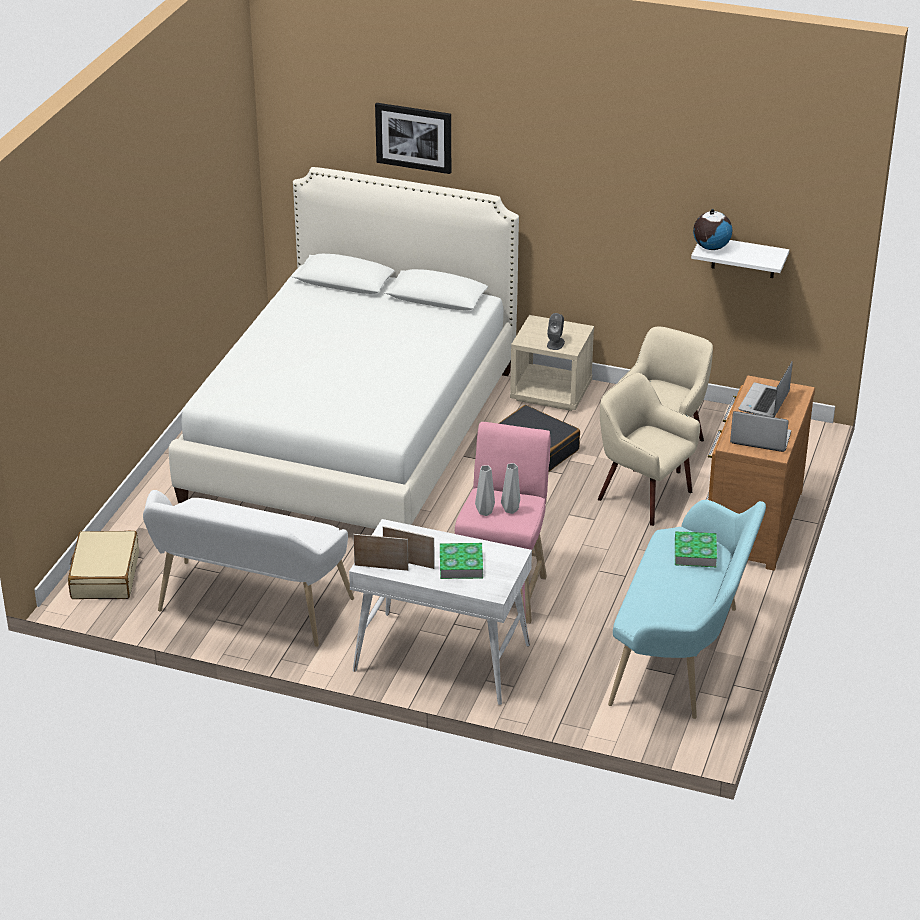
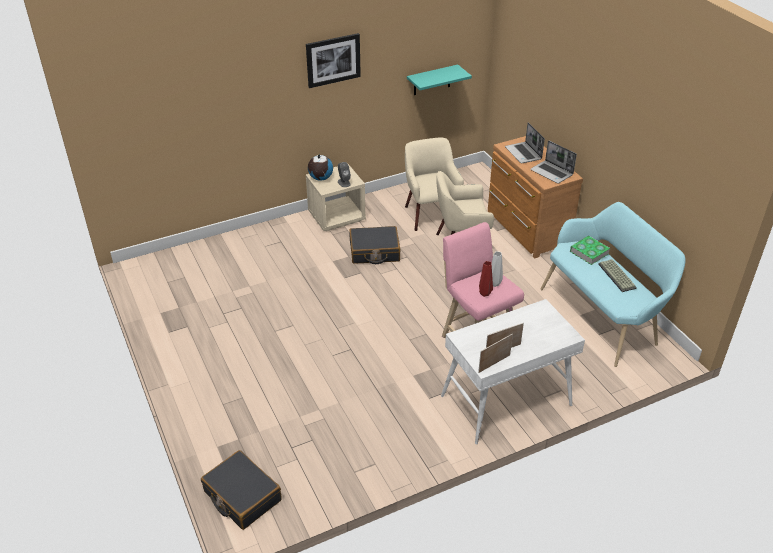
camera: 45 degrees left, 5 degrees up
(104, 575) = (242, 496): beige suitcase -> black suitcase
(249, 609) = (364, 450): white bench -> none
(353, 433) = (264, 301): white bed -> none
(414, 137) = (206, 81): picture -> picture (333, 60)
(461, 565) = (529, 332): book -> none
(485, 511) = (484, 293): grey vase -> red vase
(684, 592) = (618, 276): none -> keyboard
(710, 247) = (422, 80): globe -> globe (320, 178)
(743, 257) = (432, 80): white shelf -> turquoise shelf
(759, 439) = (552, 173): laptop -> laptop turned 105 degrees counterclockwise

